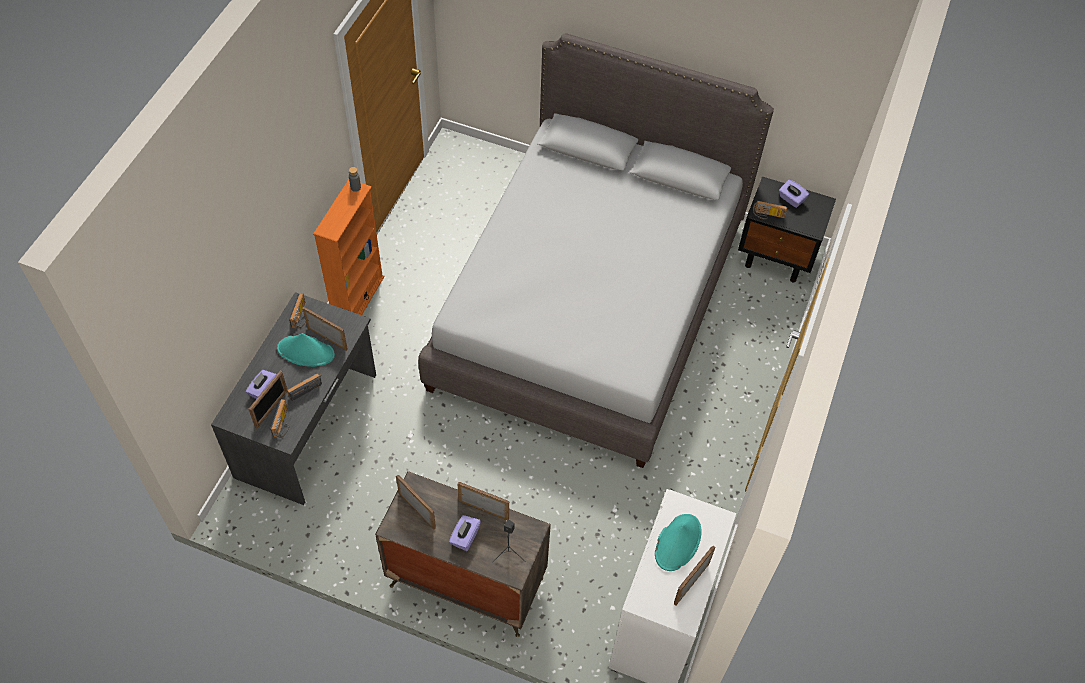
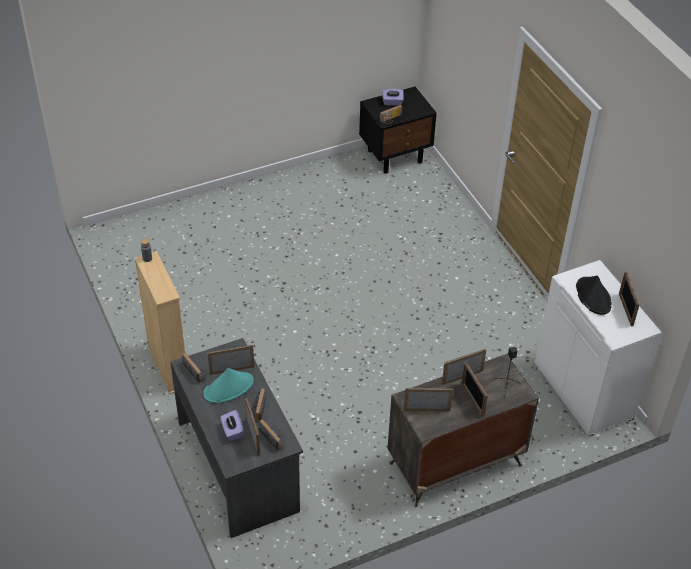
camera: 45 degrees left, 10 degrees down
(358, 298) = (169, 367): orange bookcase -> beige bookcase
(465, 537) = (472, 399): purple tissue box -> picture frame
(590, 304) = (323, 258): grey bed -> none
(678, 542) = (593, 296): turquoise hat -> black hat

